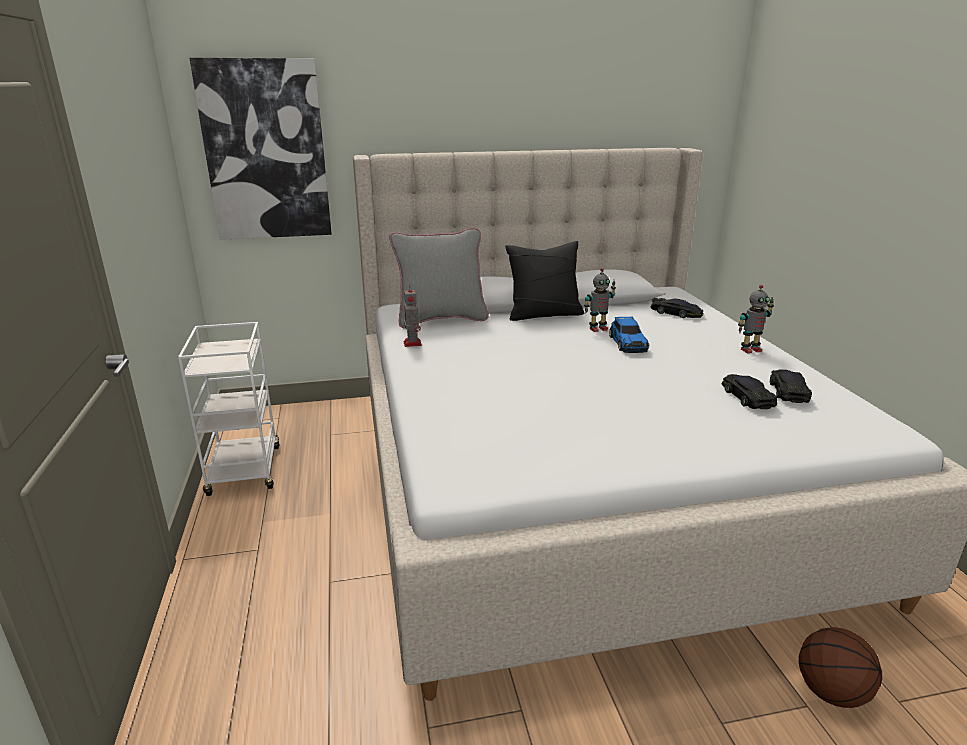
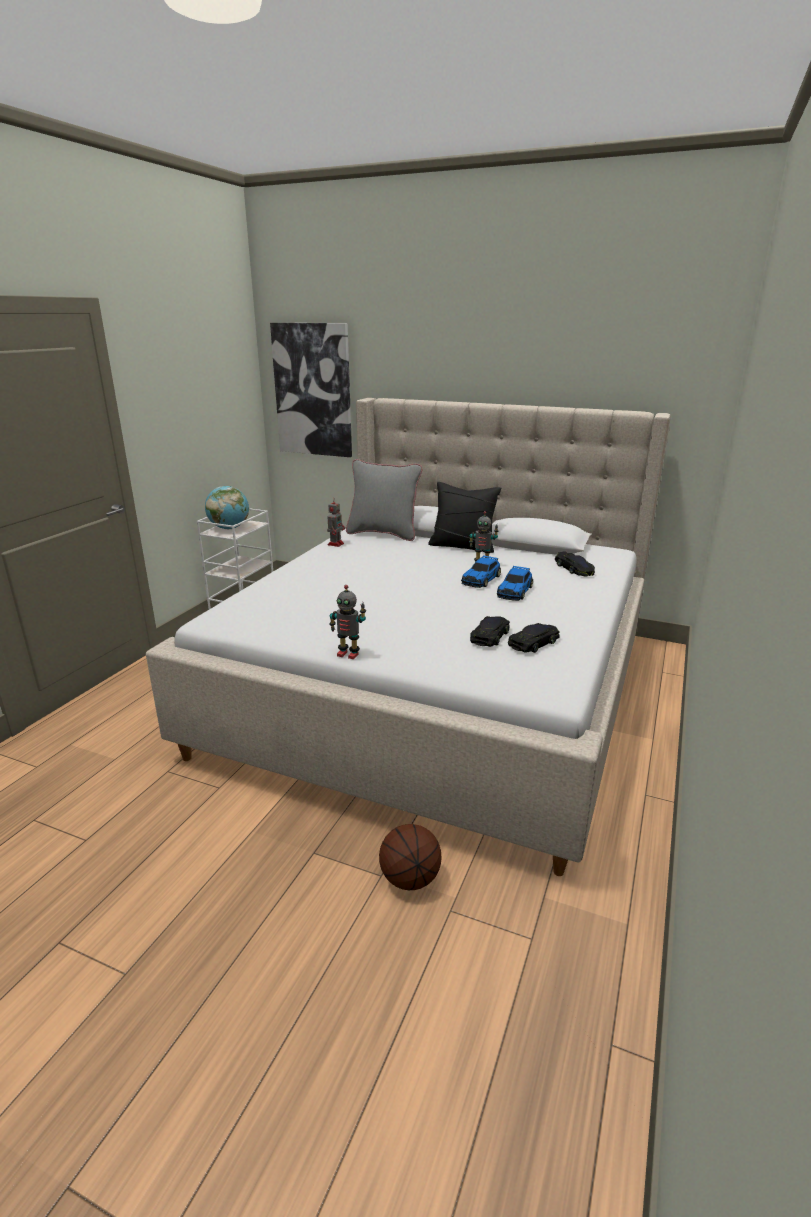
camera: 35 degrees right, 0 degrees up
(217, 357) = (229, 528): none -> globe
(677, 347) = (515, 591): none -> toy car
(750, 350) = (574, 609): toy robot -> toy robot (348, 654)

